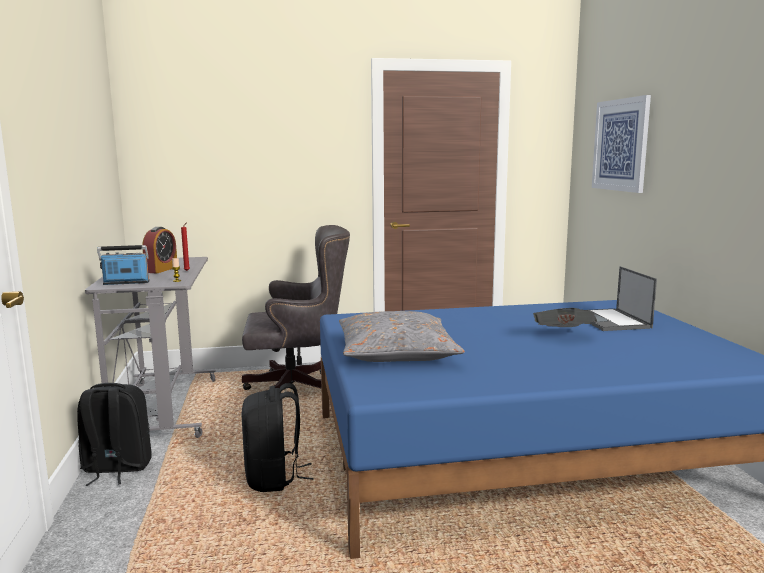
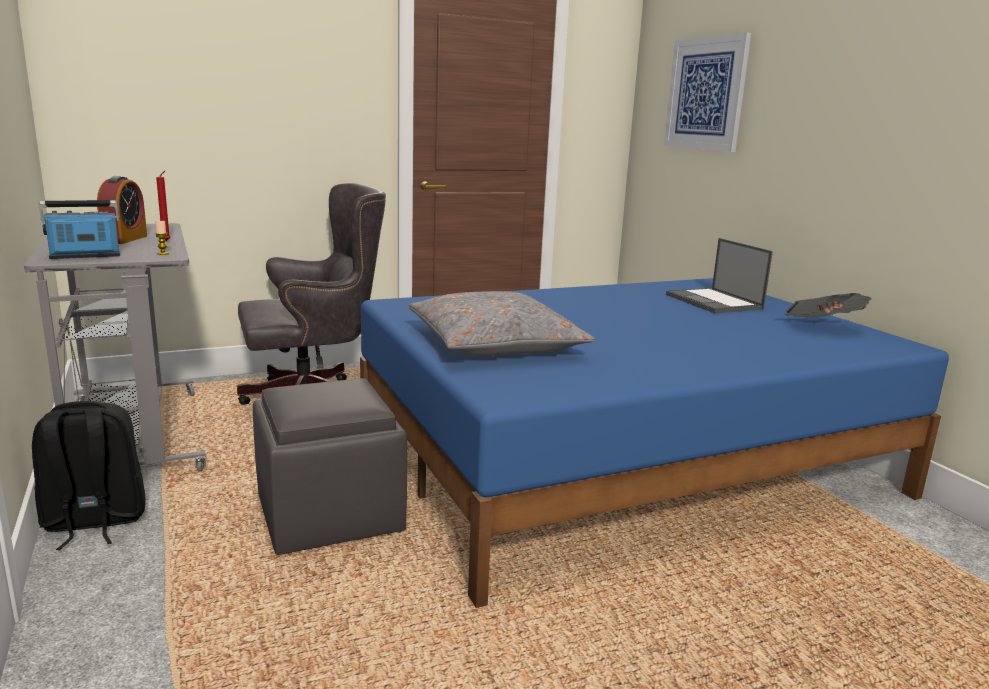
camera: 15 degrees left, 5 degrees up
(274, 478) = (331, 515): black backpack -> grey ottoman
(563, 335) = (675, 319): newspaper -> newspaper (822, 327)

